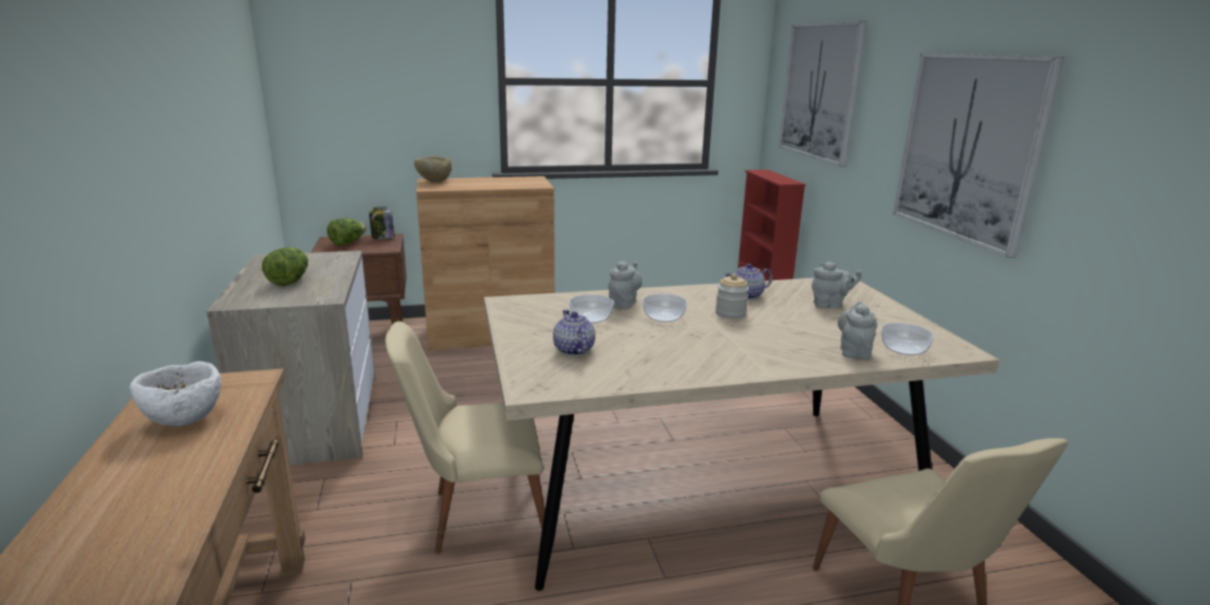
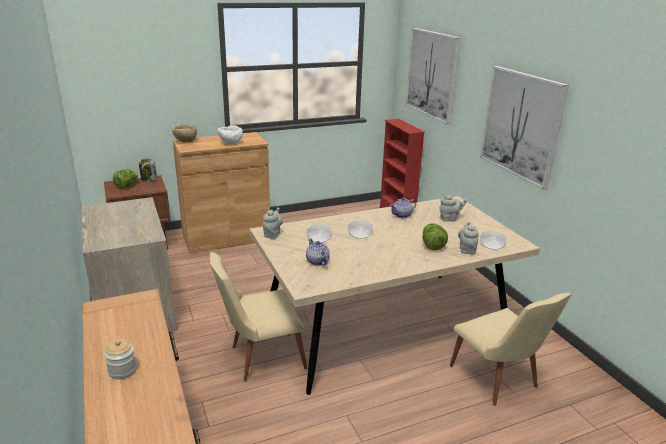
camera: 10 degrees left, 5 degrees up
(184, 419) = (123, 325): white bowl -> white bowl (230, 143)
(290, 281) = (121, 225): lettuce -> lettuce (432, 245)
(624, 303) = (334, 227): grey teapot -> grey teapot (272, 234)
(730, 313) = (396, 229): jar -> jar (122, 370)

